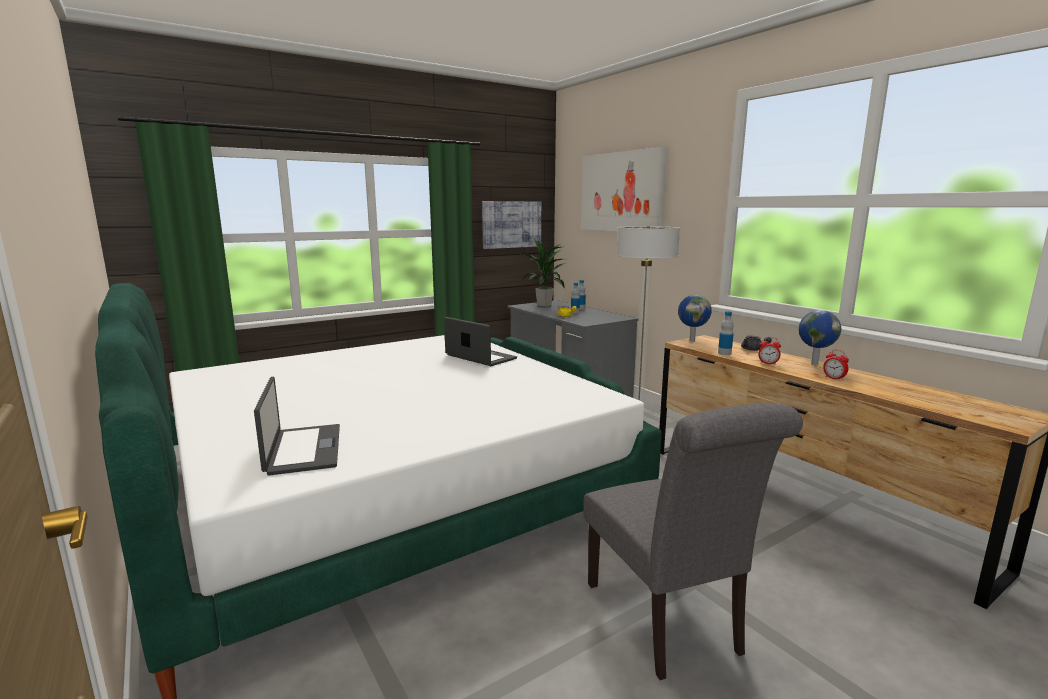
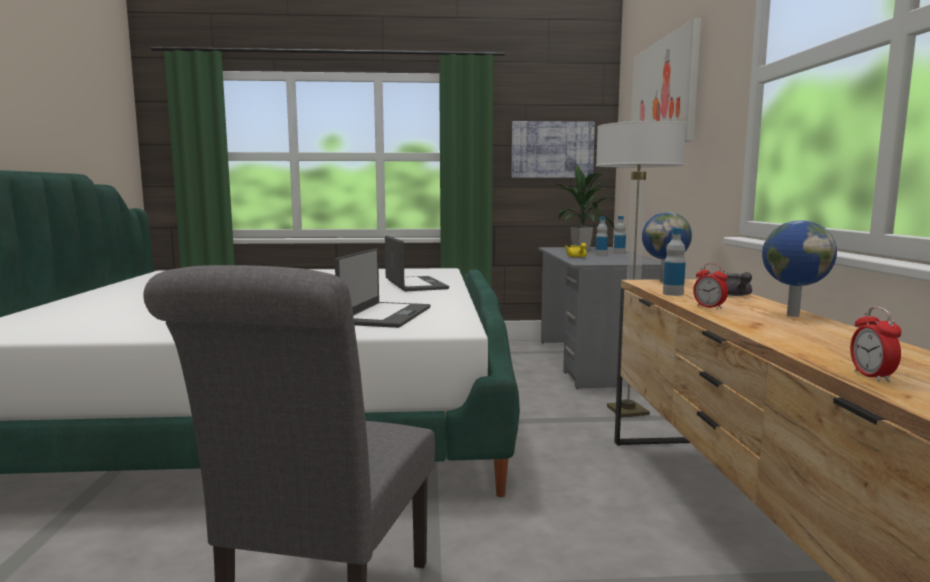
camera: 30 degrees right, 5 degrees down
(303, 449) = (88, 320): laptop -> laptop (385, 315)
(834, 378) = (774, 330): alarm clock -> alarm clock (871, 376)

